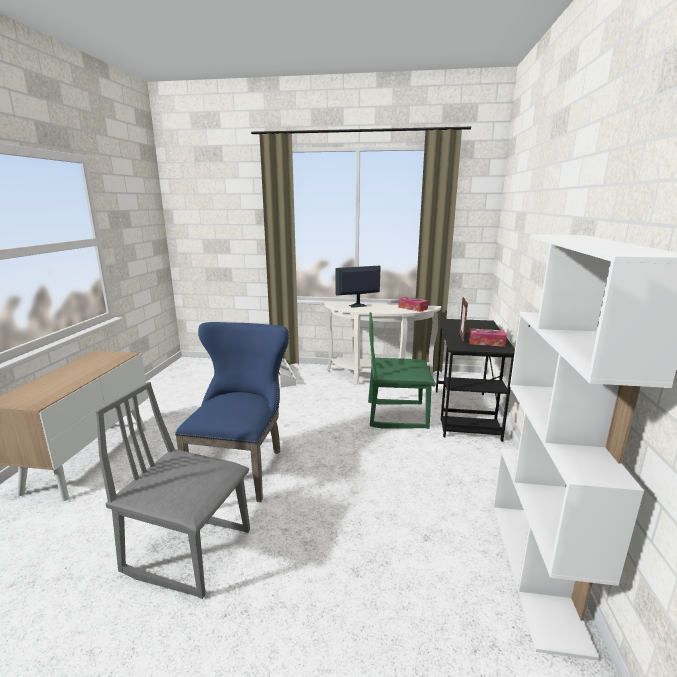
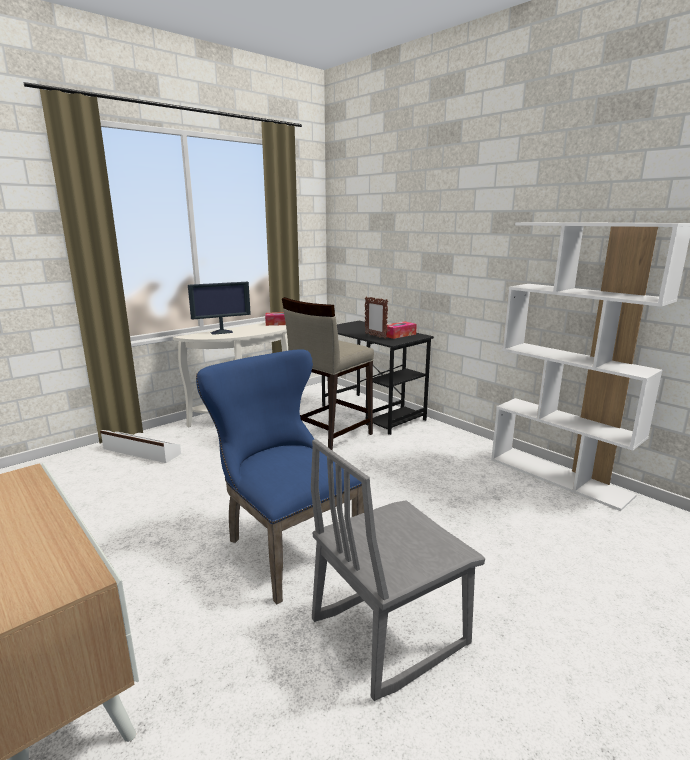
camera: 50 degrees left, 0 degrees up
(357, 305) = (222, 332): monitor -> monitor turned 135 degrees counterclockwise
(396, 415) = (329, 435): green chair -> beige stool

